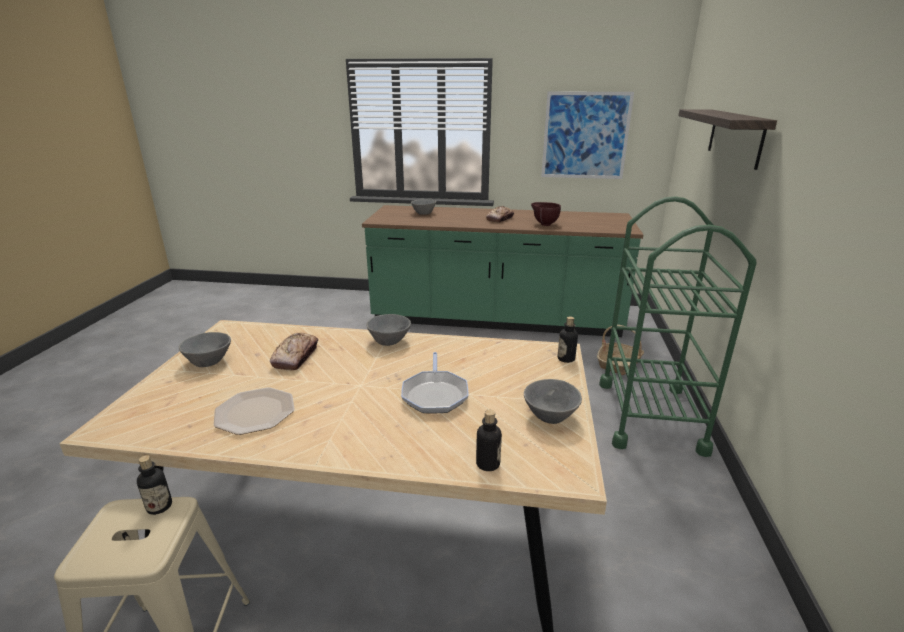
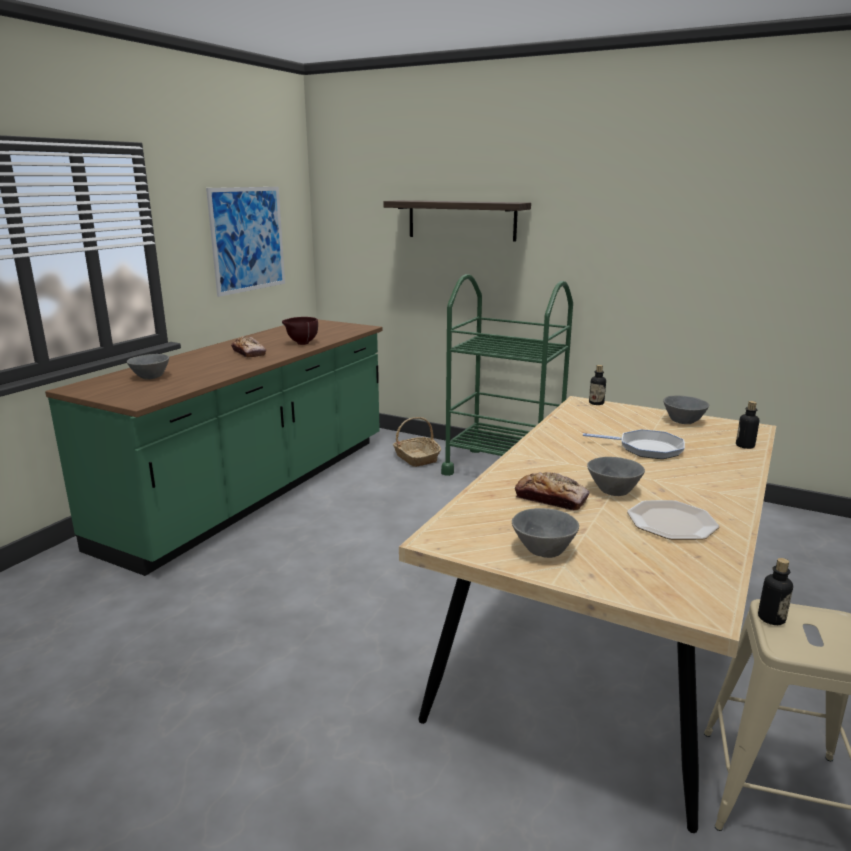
camera: 70 degrees left, 5 degrees down
(390, 341) = (533, 454): grey bowl -> grey bowl (614, 490)

